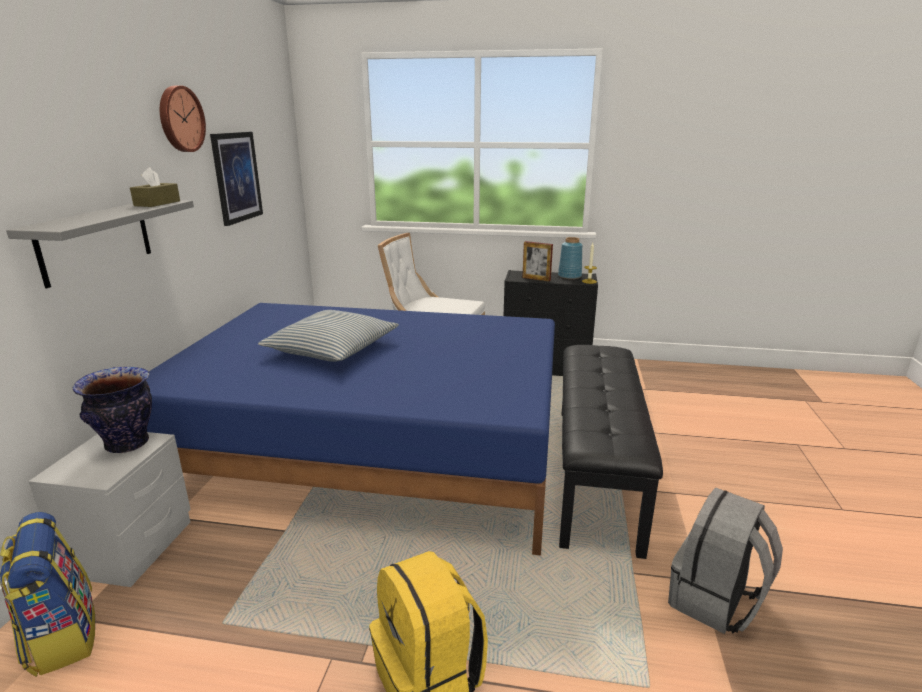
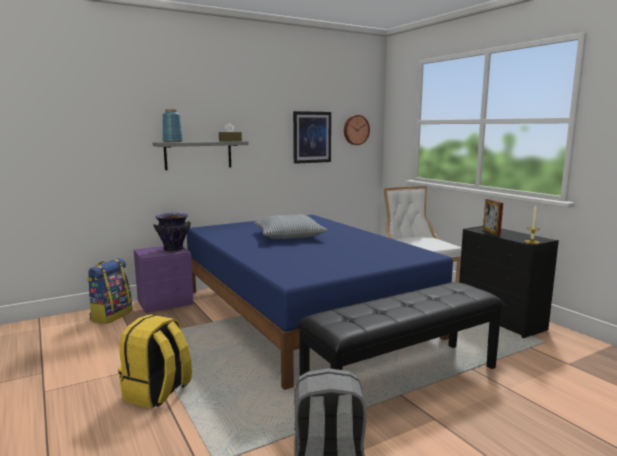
camera: 50 degrees right, 10 degrees down
(130, 548) = (165, 303): grey nightstand -> purple nightstand
(180, 119) = (270, 102): wall clock -> wall clock (355, 130)
(570, 276) = (526, 237): blue vase -> blue vase (173, 142)

